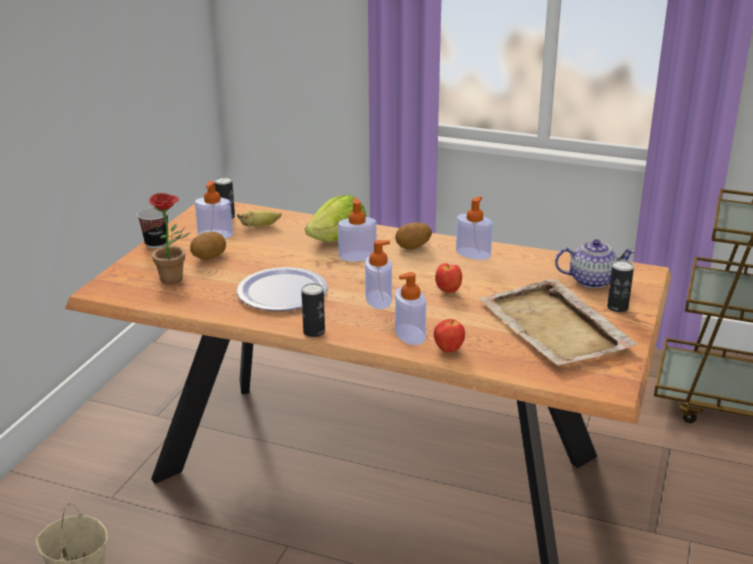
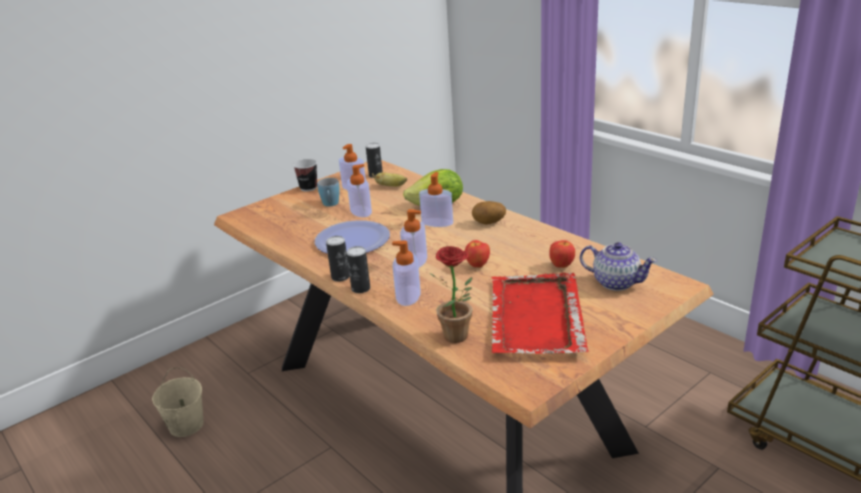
camera: 30 degrees right, 0 degrees up
(176, 279) = (292, 217): potted plant -> potted plant (459, 338)
(209, 258) = (331, 204): potato -> blue mug
(448, 350) = (424, 316): apple -> apple (561, 266)
(473, 253) = (533, 237): soap dispenser -> soap dispenser (361, 211)
(555, 327) = (535, 318): beige tray -> red tray
(617, 307) = (614, 312): can -> can (361, 288)

